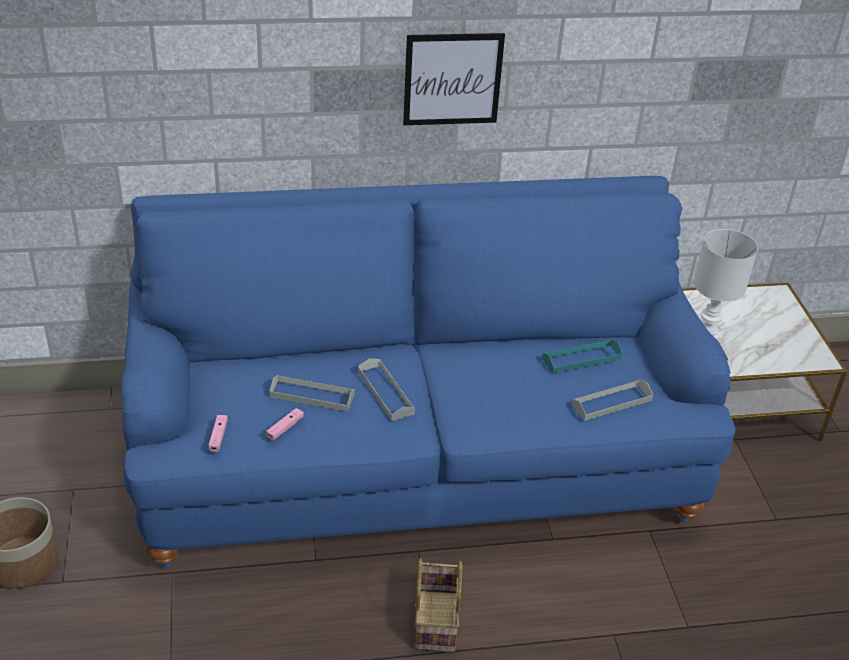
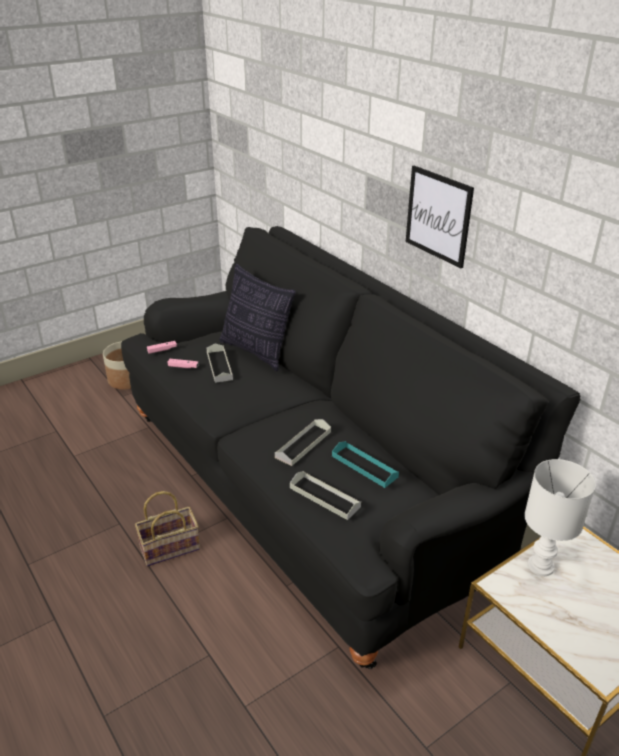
camera: 65 degrees right, 5 degrees down
(295, 357) = (256, 351): none -> pillow
(385, 392) = (246, 391): grey tray -> grey tray (303, 444)
(416, 461) = (309, 487): blue sofa -> black sofa

